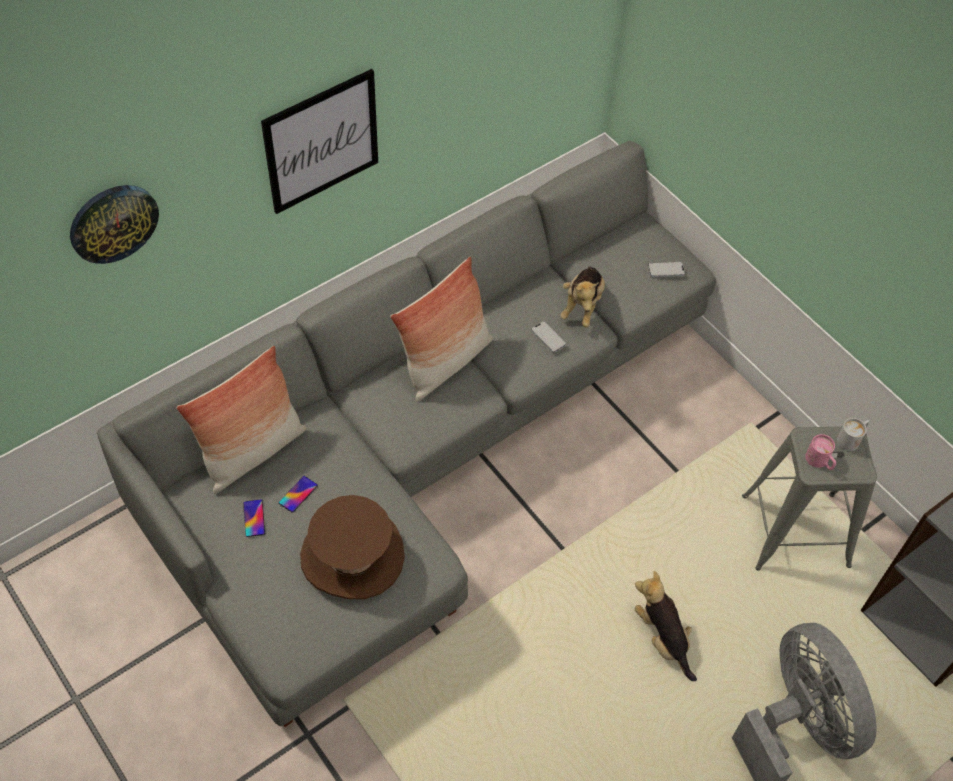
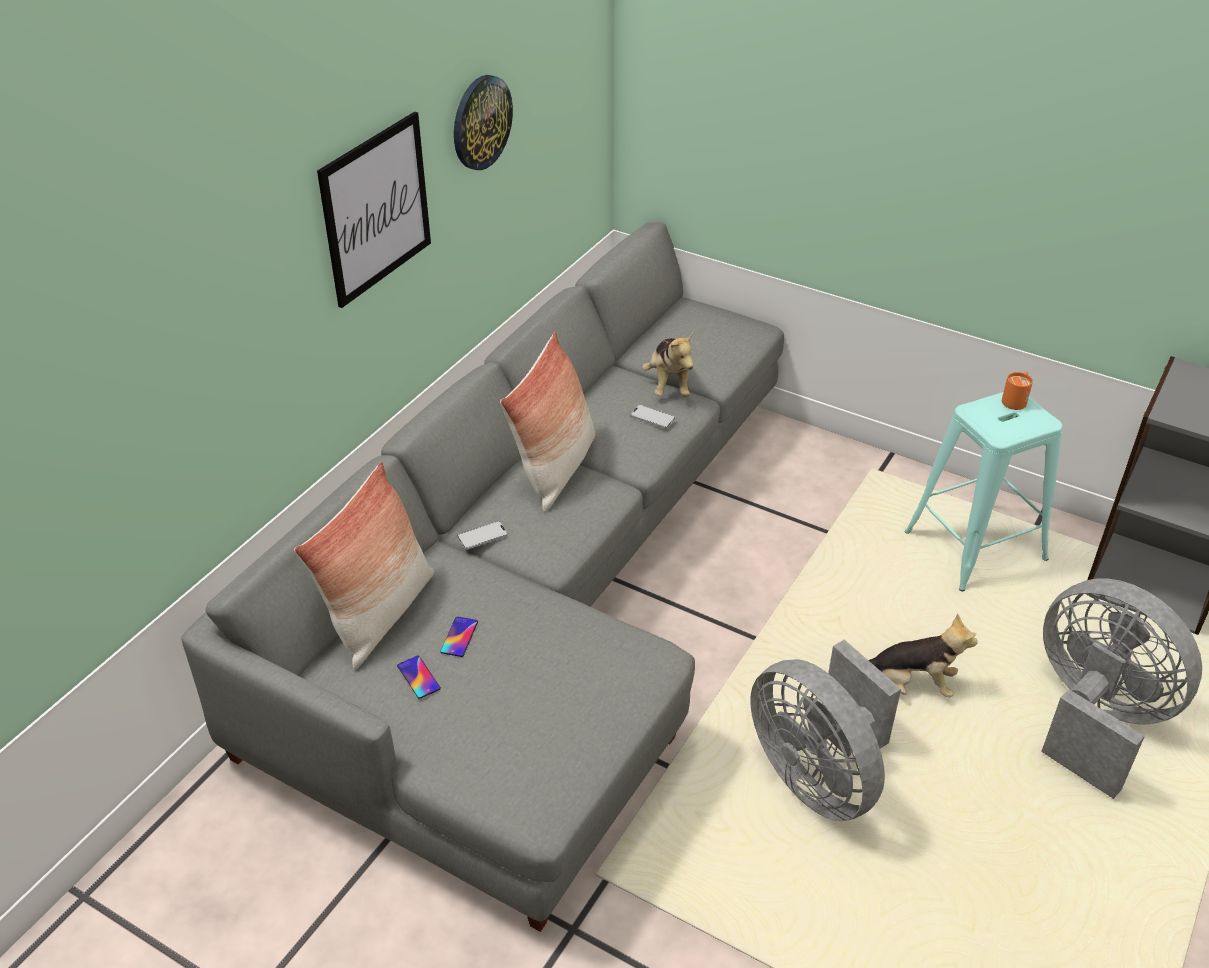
camera: 20 degrees left, 15 degrees down
(113, 222) = (176, 309): wall clock -> wall clock (481, 122)
(352, 556) = (558, 676): brown hat -> none
(546, 687) = (818, 776): none -> grey fan
(662, 638) = (910, 685): plush toy -> plush toy turned 150 degrees clockwise
(666, 270) = (734, 333): phone -> phone (482, 536)
(795, 531) = (975, 546): grey stool -> turquoise stool
(820, 462) = (1001, 426): pink mug -> none
(851, 439) = (1016, 399): white mug -> orange mug

